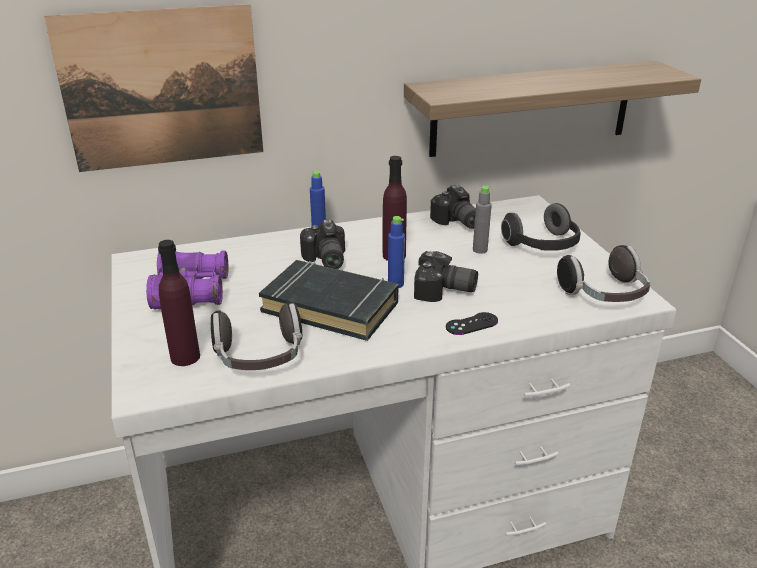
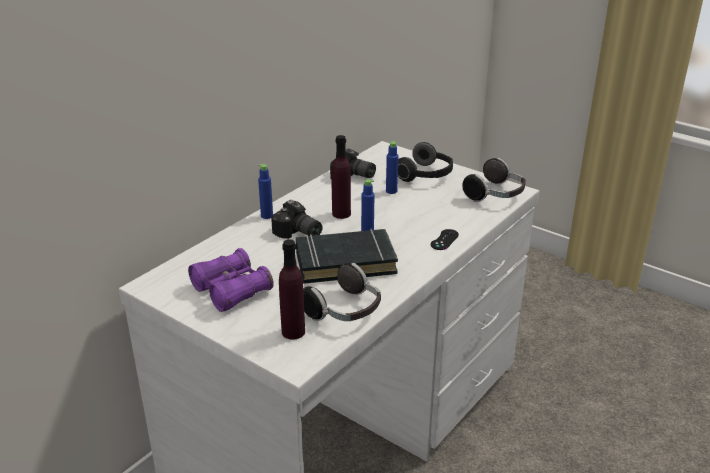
camera: 35 degrees left, 0 degrees up
(162, 89) = (146, 127): picture -> none
(444, 292) = (404, 226): camera -> none
(480, 250) = (391, 191): grey bottle -> blue bottle
(532, 108) = (370, 76): shelf -> none

